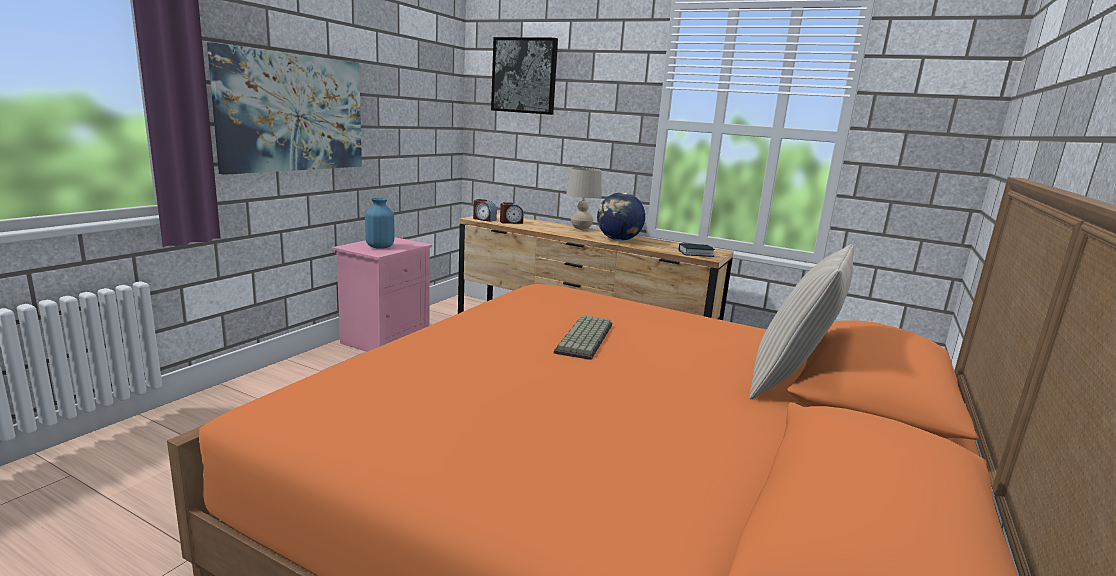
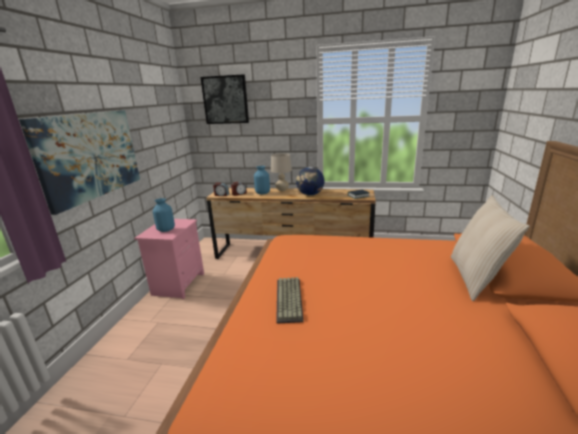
camera: 15 degrees left, 5 degrees up
(546, 227) = (262, 193): none -> blue vase
(586, 339) = (351, 278): keyboard -> keyboard (290, 300)

